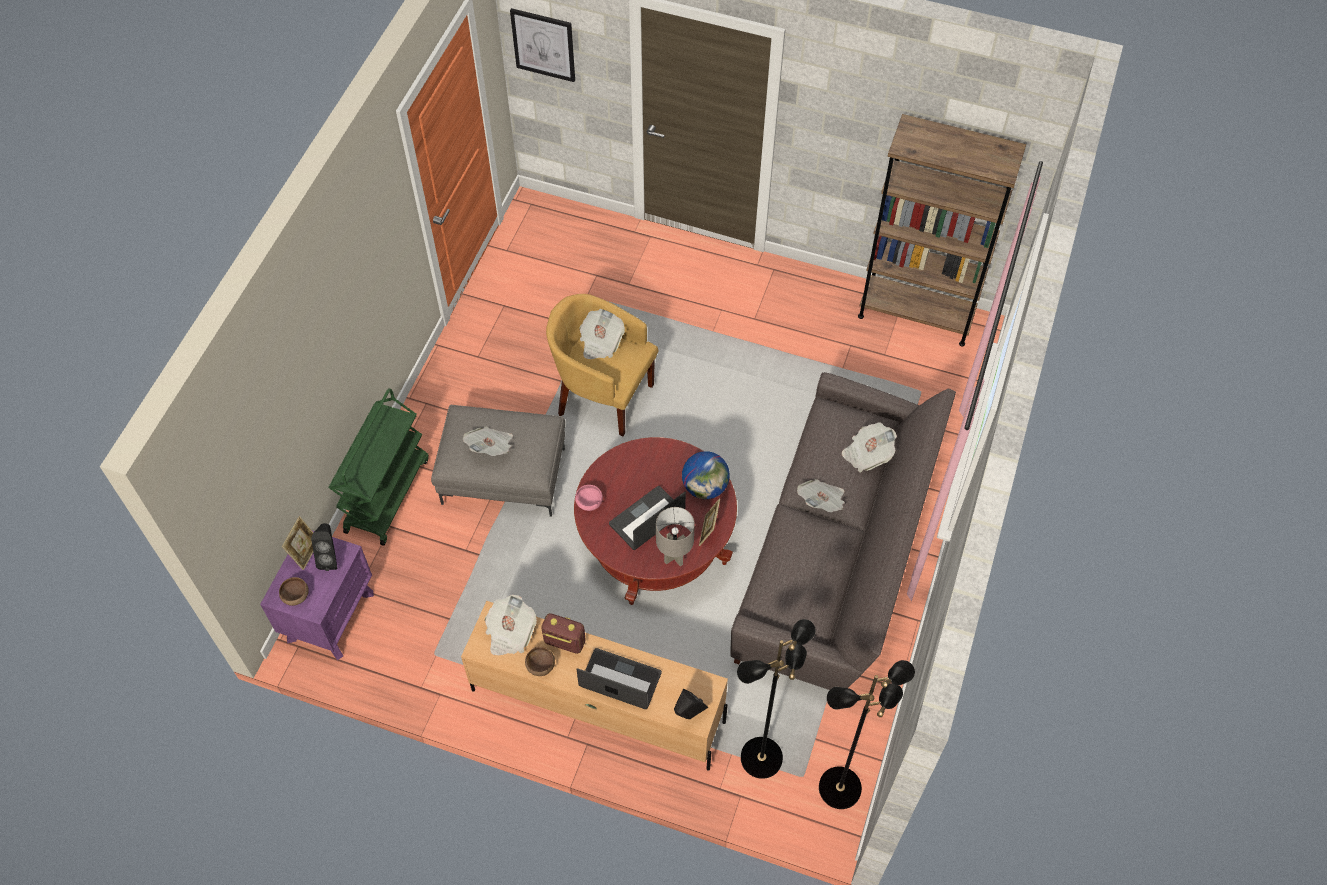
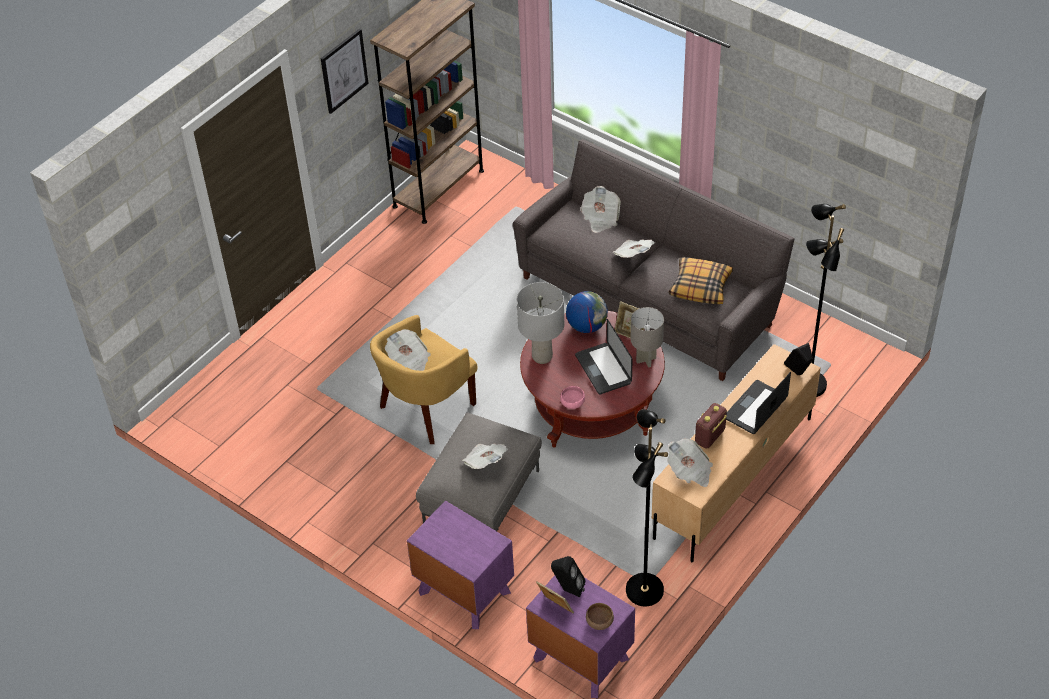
camera: 70 degrees left, 10 degrees down
(387, 494) = (463, 592): green cart -> purple nightstand
(540, 666) = (727, 457): brown bowl -> none
(543, 44) = (133, 247): picture -> picture (344, 70)
(646, 457) = (541, 357): none -> grey table lamp
(798, 582) = (700, 286): none -> pillow
(839, 786) = (844, 345): black floor lamp -> black floor lamp (643, 590)

